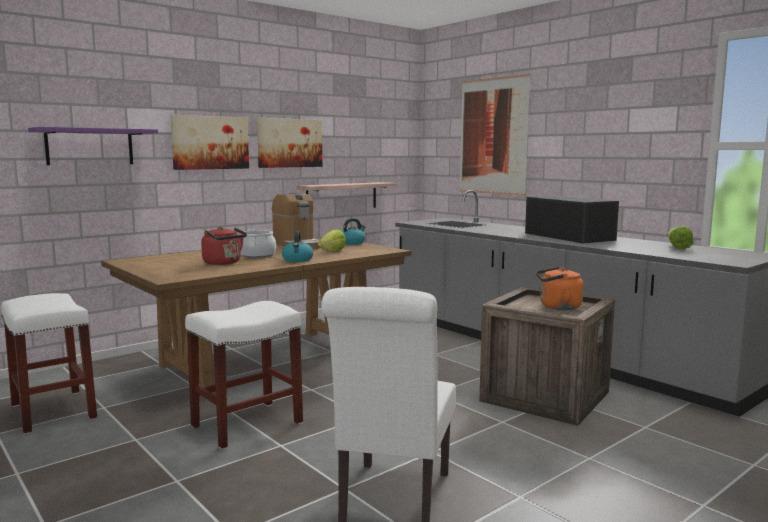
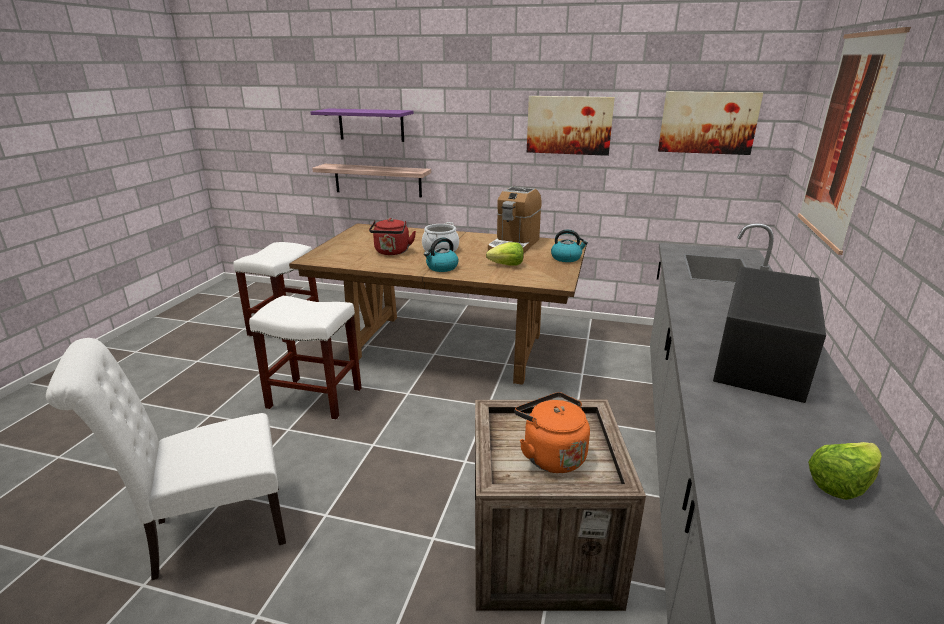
camera: 55 degrees right, 15 degrees up
(210, 142) = (476, 123): picture -> picture (707, 122)
(342, 196) = (636, 193): shelf -> shelf (377, 180)

